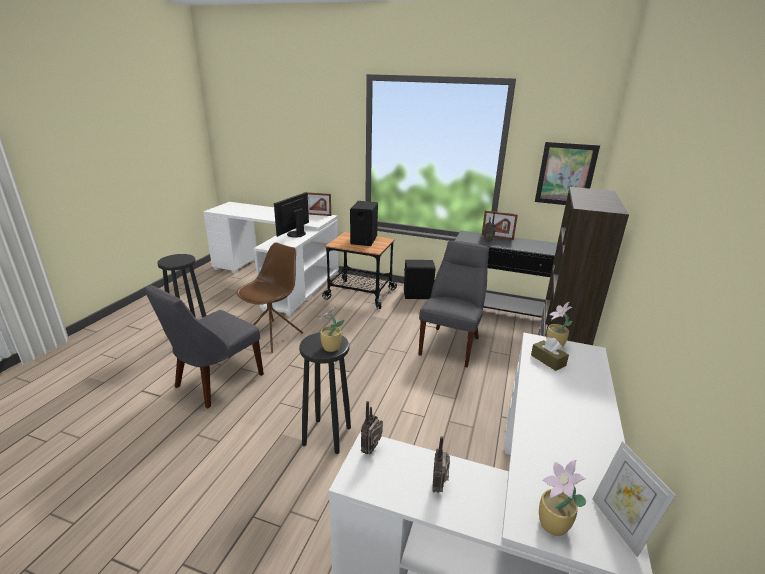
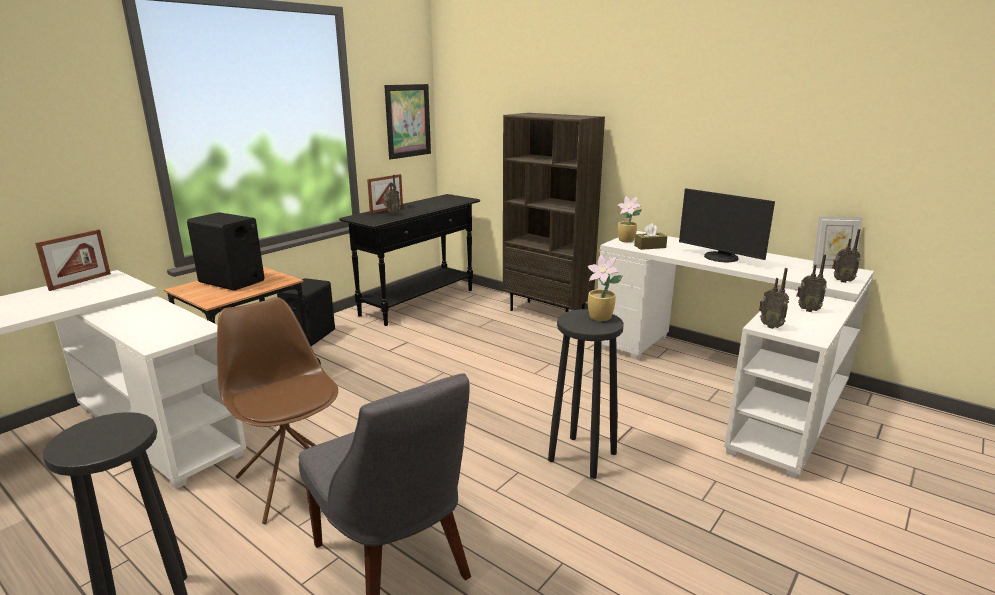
camera: 70 degrees left, 5 degrees down
(295, 234) = (135, 314): monitor -> monitor (720, 258)
(451, 344) = (450, 343): grey chair -> none
(552, 526) = (841, 281): potted plant -> radio

